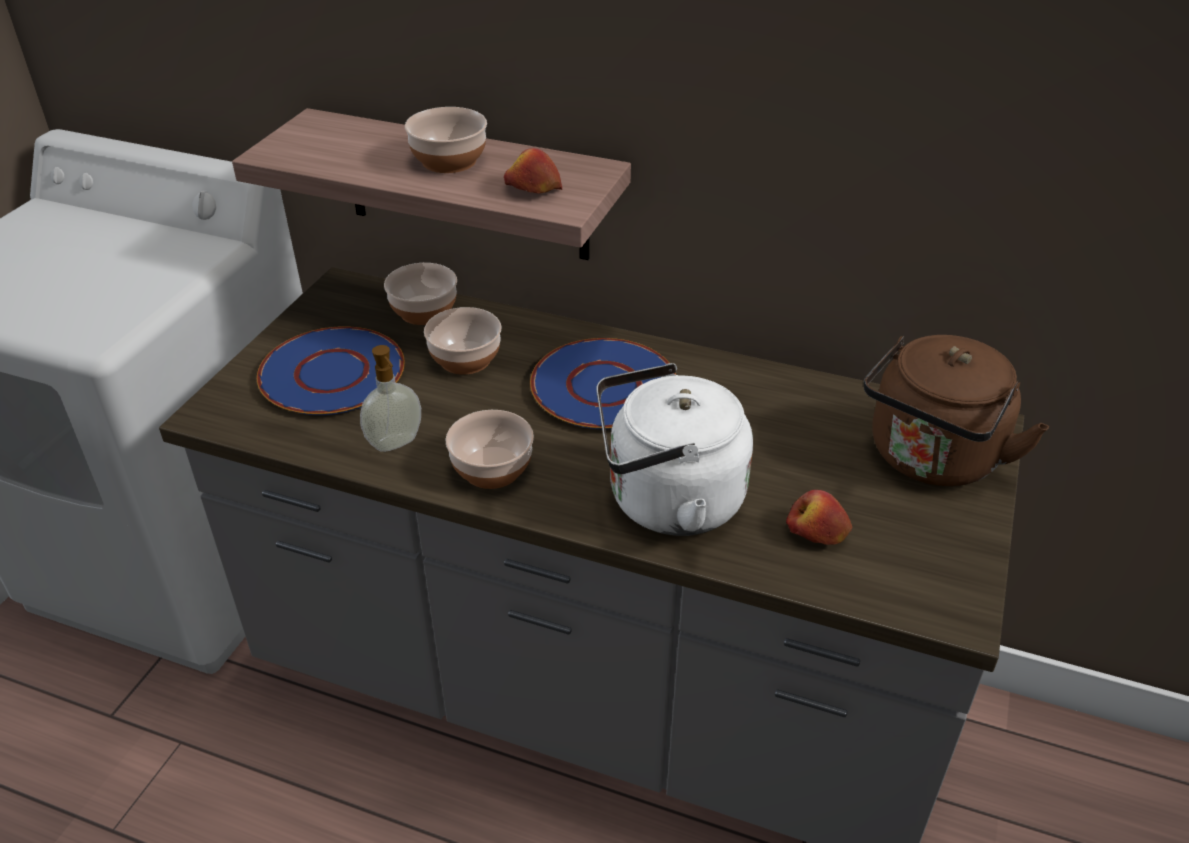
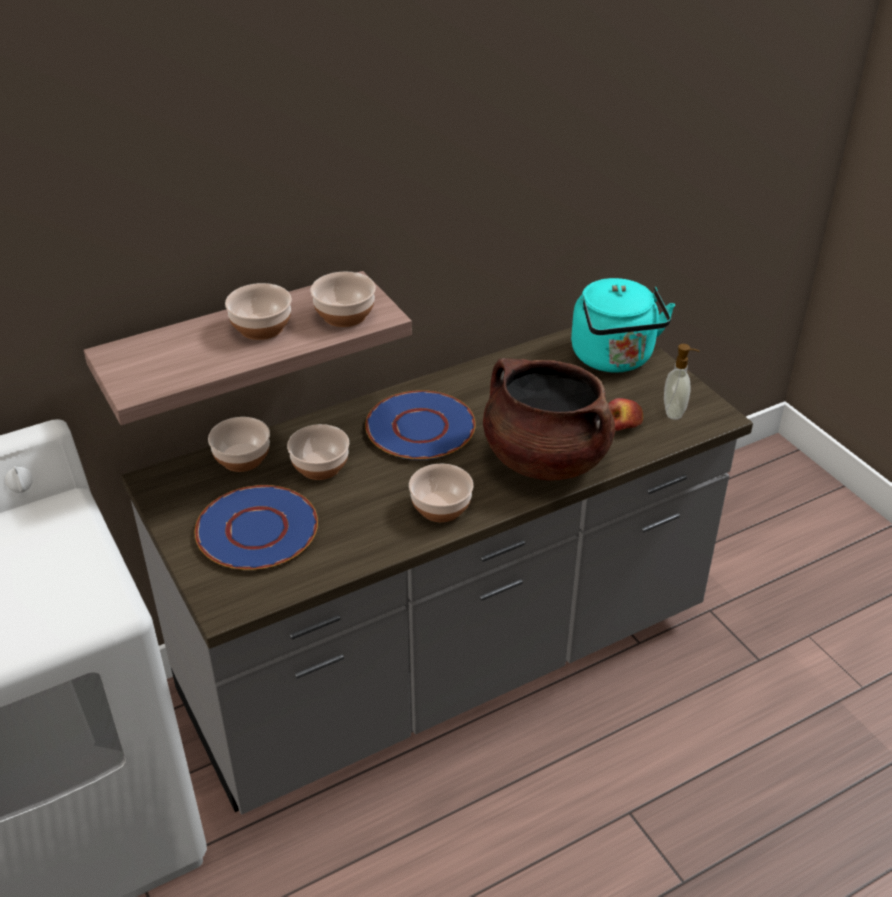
camera: 50 degrees left, 0 degrees up
(396, 443) = (368, 535): soap dispenser -> soap dispenser (675, 412)
(533, 189) = (345, 315): apple -> bowl
(667, 501) = (544, 459): white kettle -> brown cooking pot
(931, 460) = (614, 359): brown kettle -> turquoise kettle

